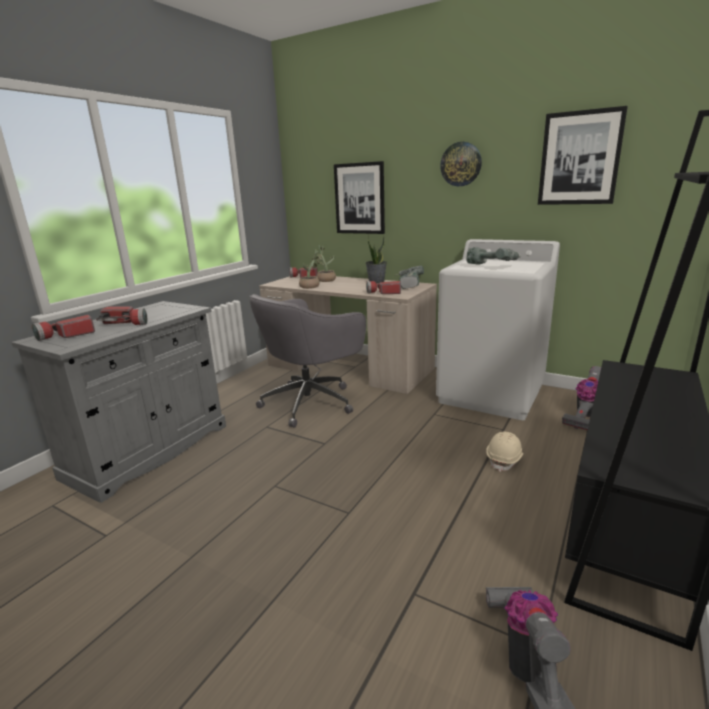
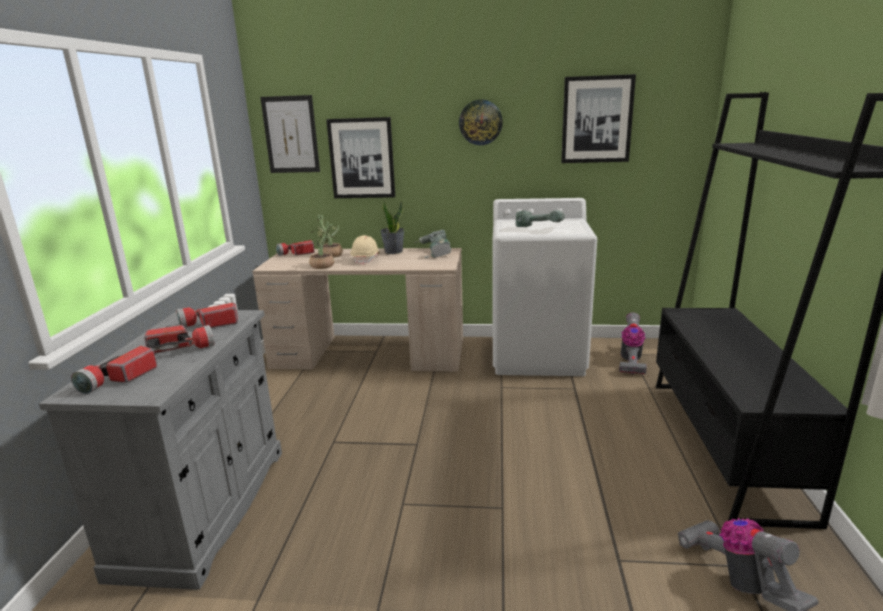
camera: 25 degrees left, 0 degrees up
(309, 178) = (291, 134): none -> picture
(311, 402) = (361, 402): grey office chair -> none
(383, 293) = (420, 265): flashlight -> flashlight (209, 324)
(504, 459) = (597, 417): beige hard hat -> beige hard hat (366, 259)

